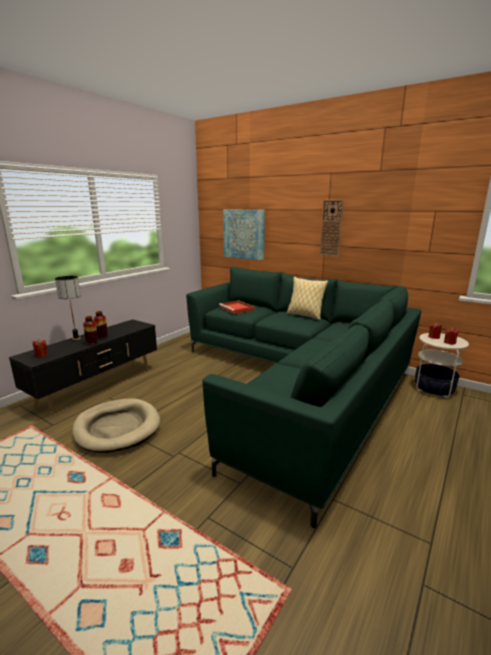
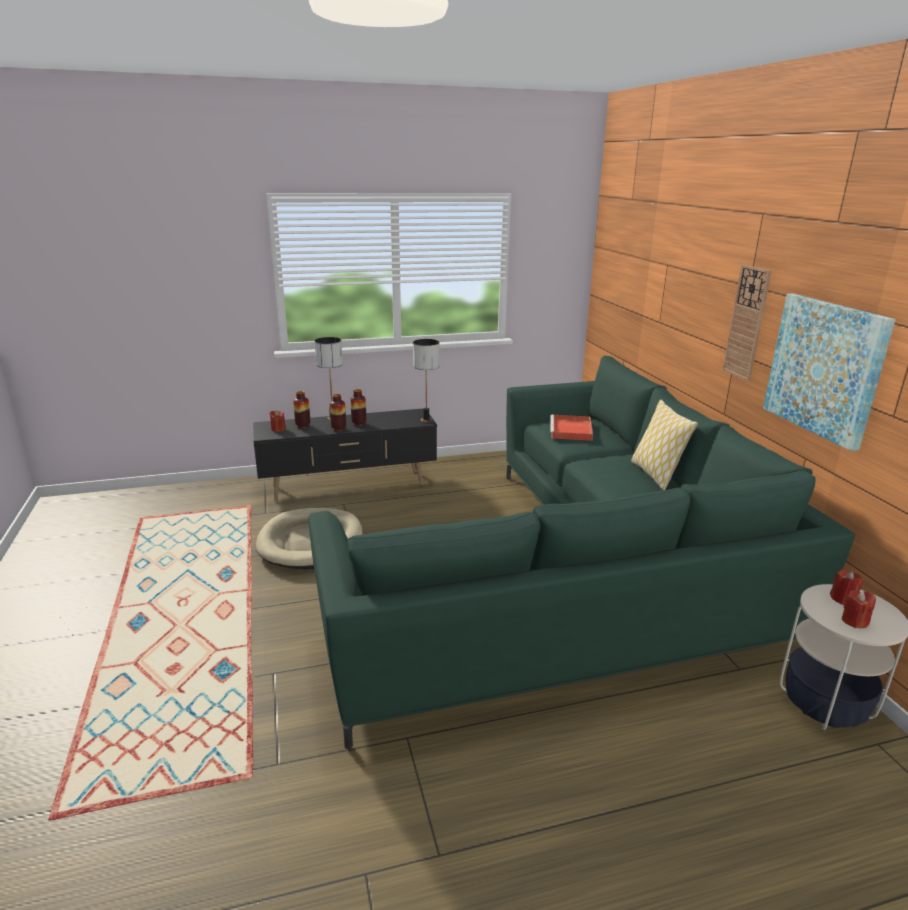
camera: 40 degrees right, 5 degrees up
(60, 348) = (303, 426): none -> vase
(145, 324) = (426, 420): none -> table lamp
(244, 234) = (637, 302): picture -> picture (824, 368)

